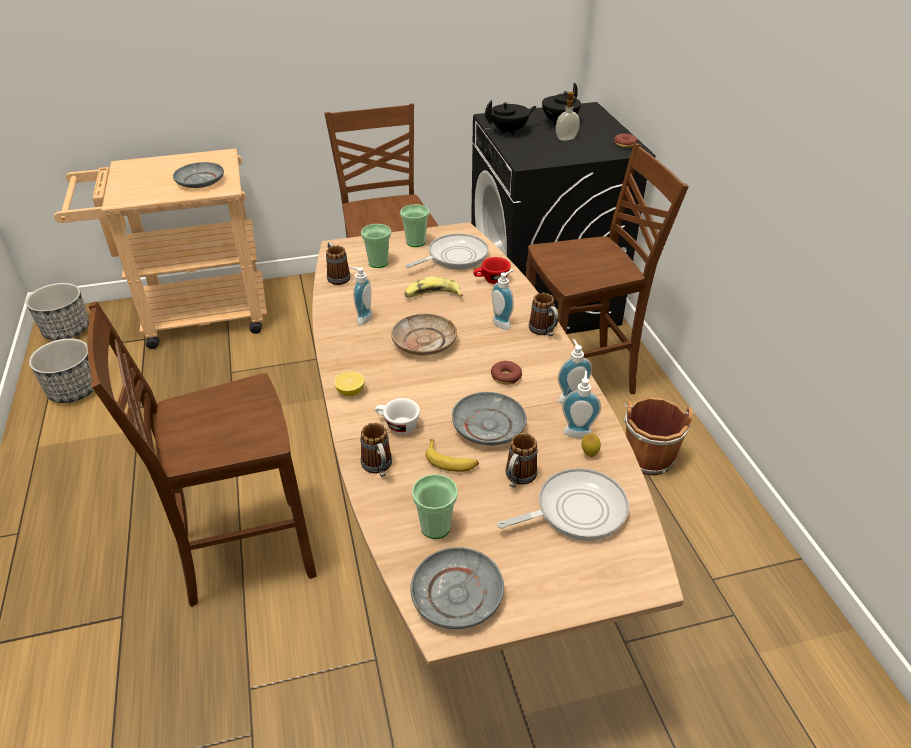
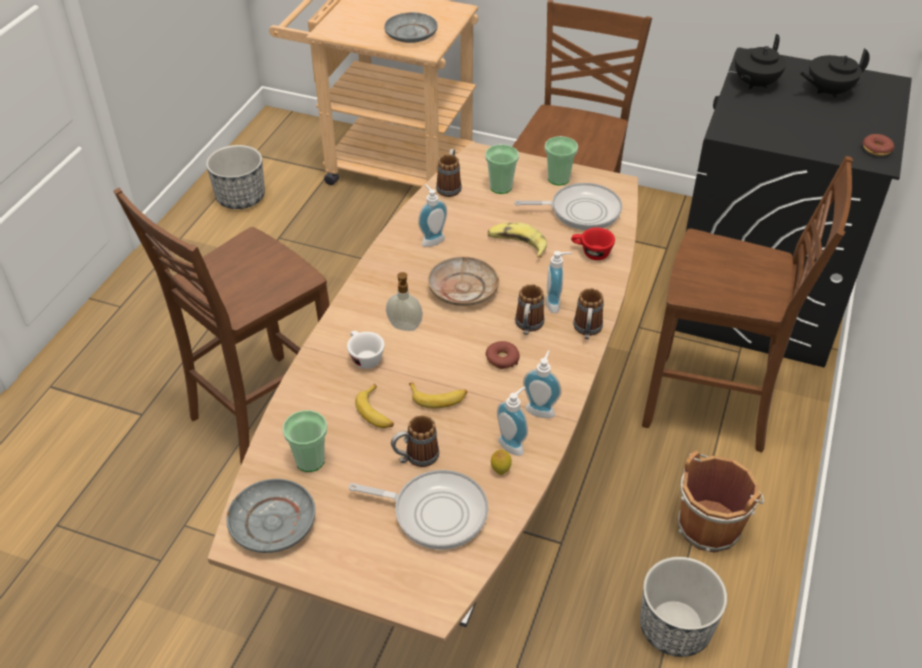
camera: 35 degrees right, 5 degrees up
(66, 331) = (274, 136): planter -> planter (674, 628)
(242, 553) = (261, 412): brown chair -> brown chair turned 60 degrees counterclockwise
(350, 391) = (356, 307): lemon -> none
(378, 468) = (314, 387): mug -> mug (528, 327)
(488, 426) = (438, 398): grey plate -> banana
(509, 131) = (754, 84): black teapot -> black teapot turned 120 degrees clockwise
(566, 139) = (811, 117): soap dispenser -> soap dispenser (404, 327)

